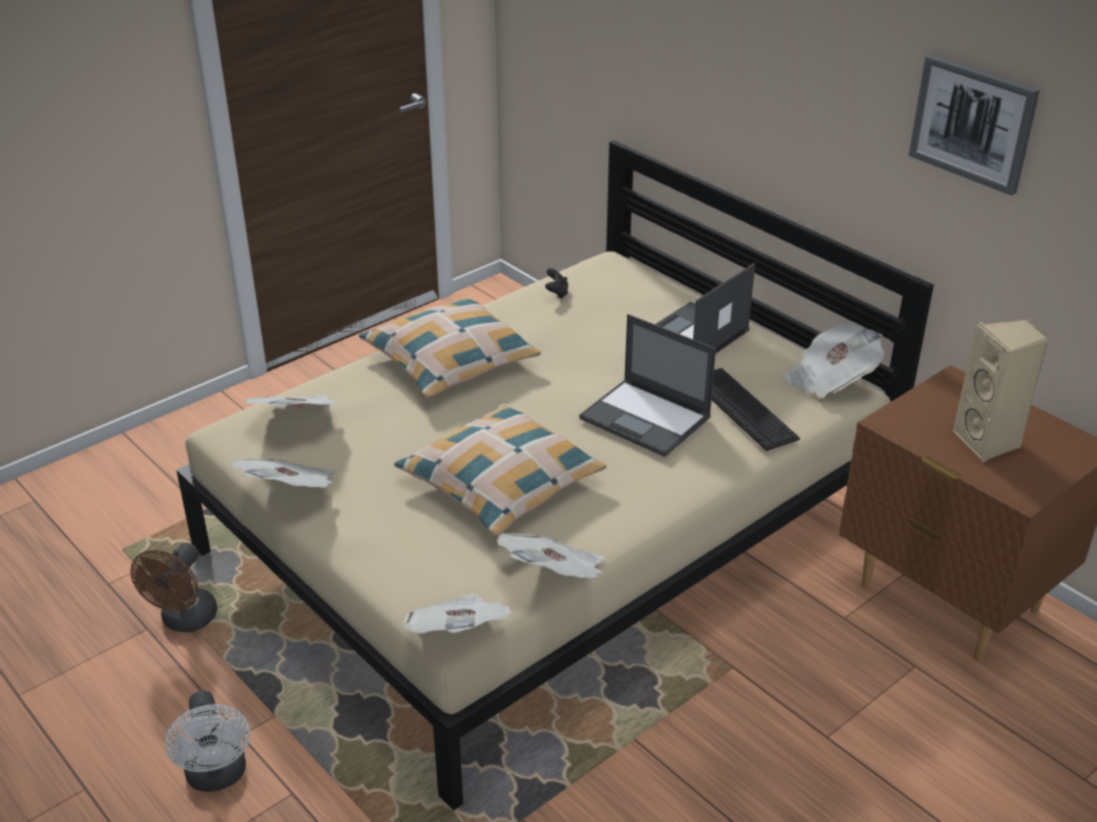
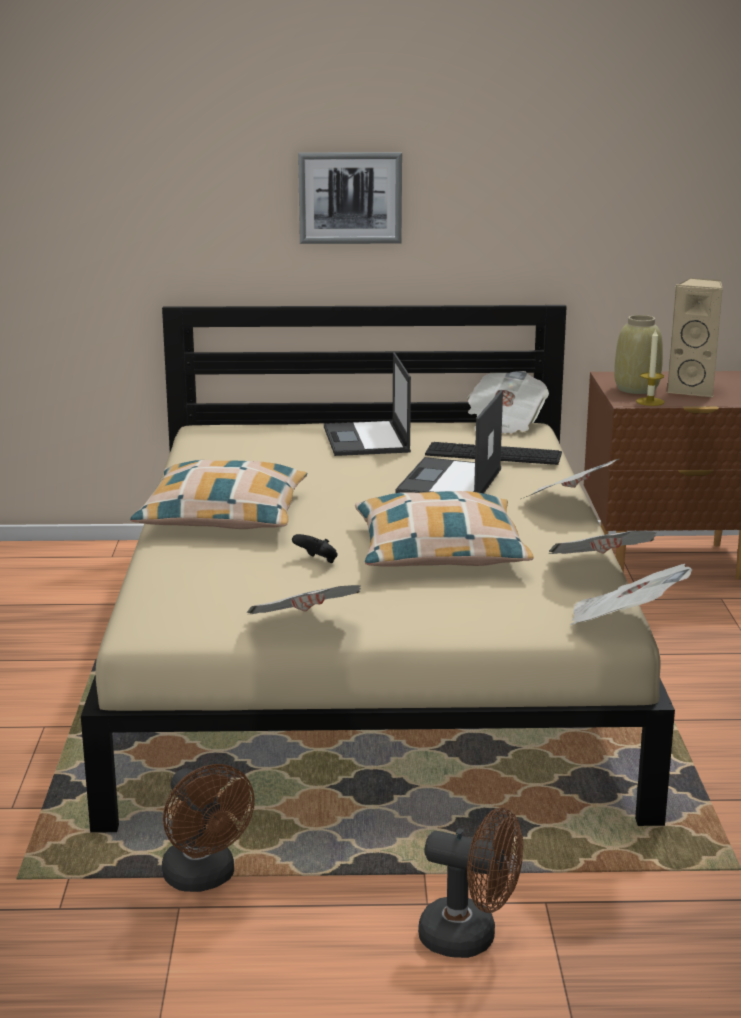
camera: 50 degrees left, 15 degrees down
(217, 777) = (470, 938): white fan -> brown fan
(298, 421) = (192, 594): newspaper -> newspaper (567, 504)
(556, 293) = (208, 455): black game controller -> black game controller (317, 561)
(646, 418) = (449, 482): laptop -> laptop turned 120 degrees clockwise
(908, 433) = (650, 402): none -> candle
(935, 411) = (636, 389): none -> beige vase
(973, 123) = (570, 154): picture -> picture (350, 197)

